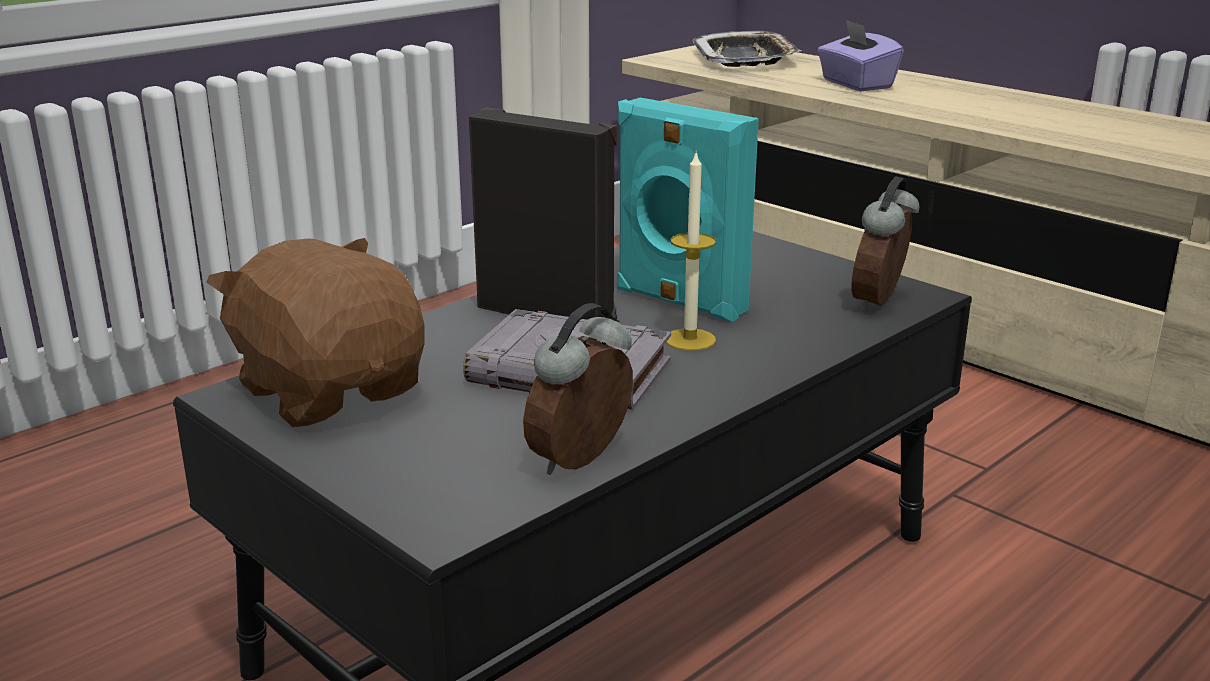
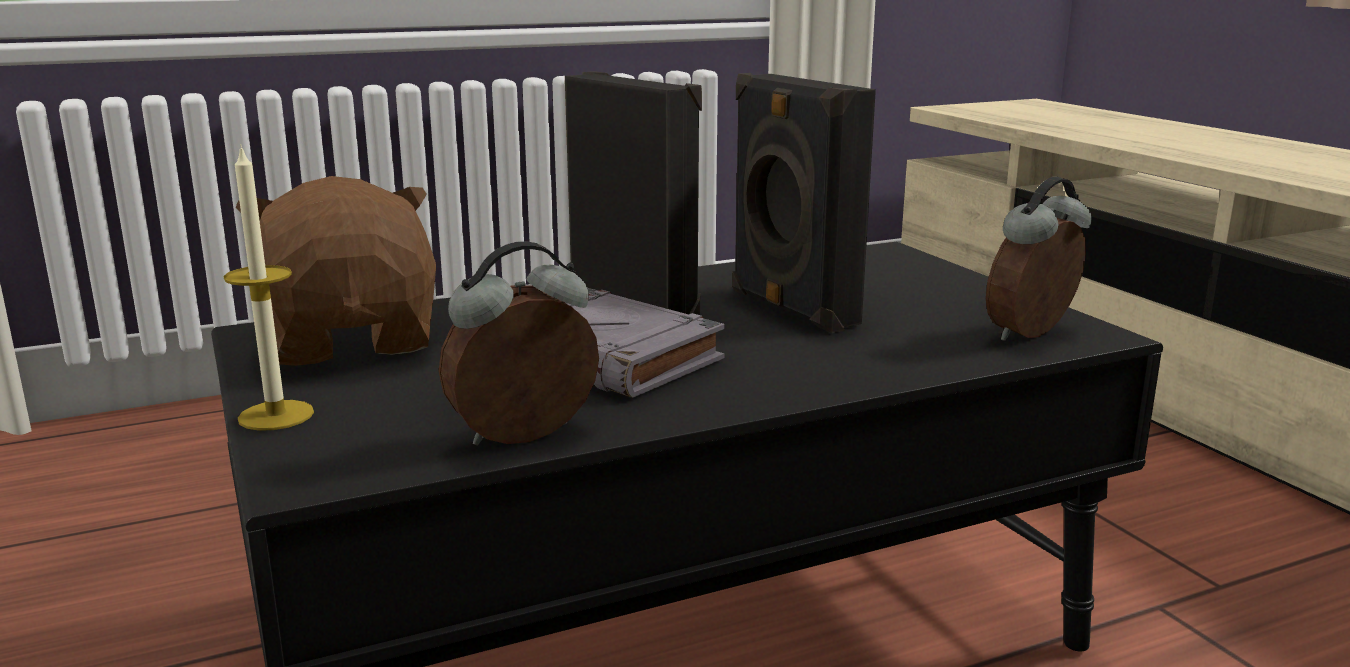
camera: 20 degrees right, 5 degrees down
(678, 301) = (789, 308): turquoise speaker -> black speaker
(690, 339) = (767, 343): candle -> candle (276, 415)
(745, 58) = (1045, 112): tray -> none
(856, 84) = (1154, 136): purple tissue box -> none

